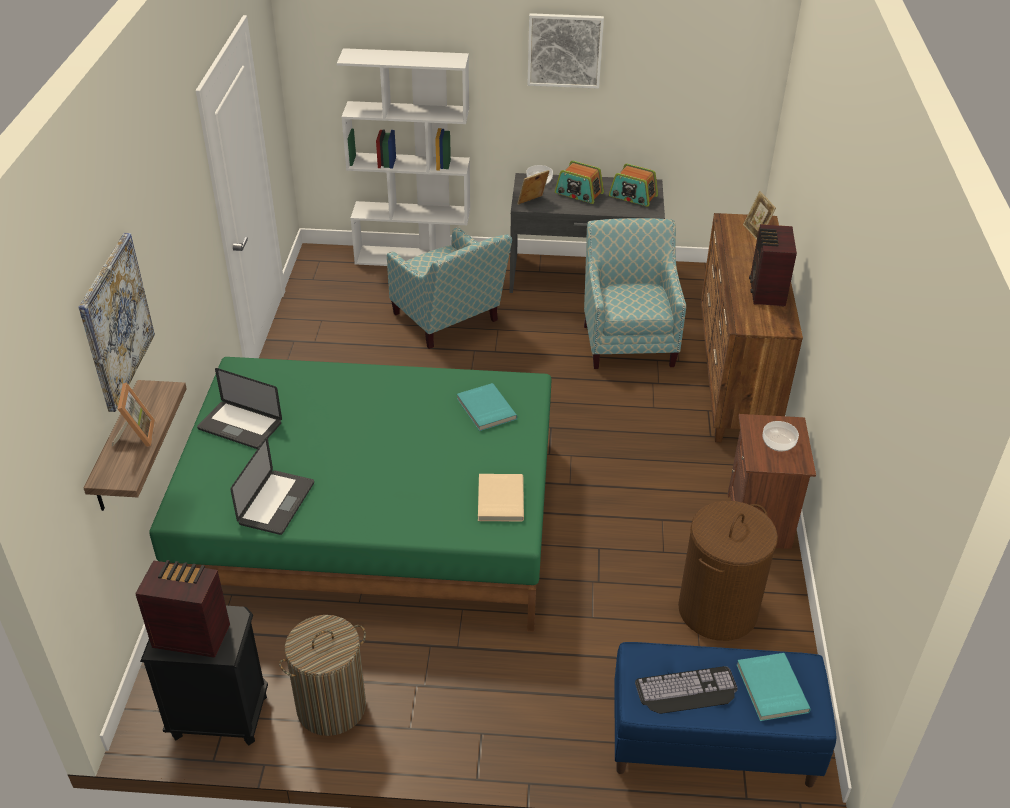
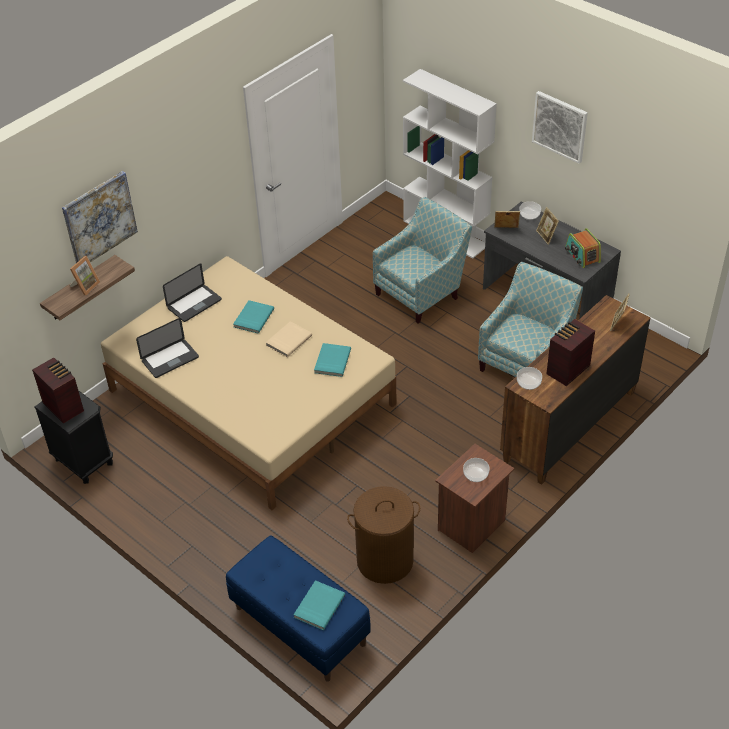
camera: 40 degrees right, 5 degrees up
(240, 426) = (194, 304): laptop -> laptop turned 105 degrees counterclockwise
(331, 707) = (136, 488): laundry basket -> none
(336, 407) = (253, 318): none -> turquoise book
(371, 518) = (252, 397): green bed -> beige bed
(450, 322) = (421, 292): armchair -> armchair turned 135 degrees counterclockwise
(499, 499) = (281, 419): beige book -> beige book (288, 340)
(578, 193) = (546, 236): radio -> picture frame
(687, 692) = (274, 580): keyboard -> none
(748, 319) = (529, 383): none -> bowl

